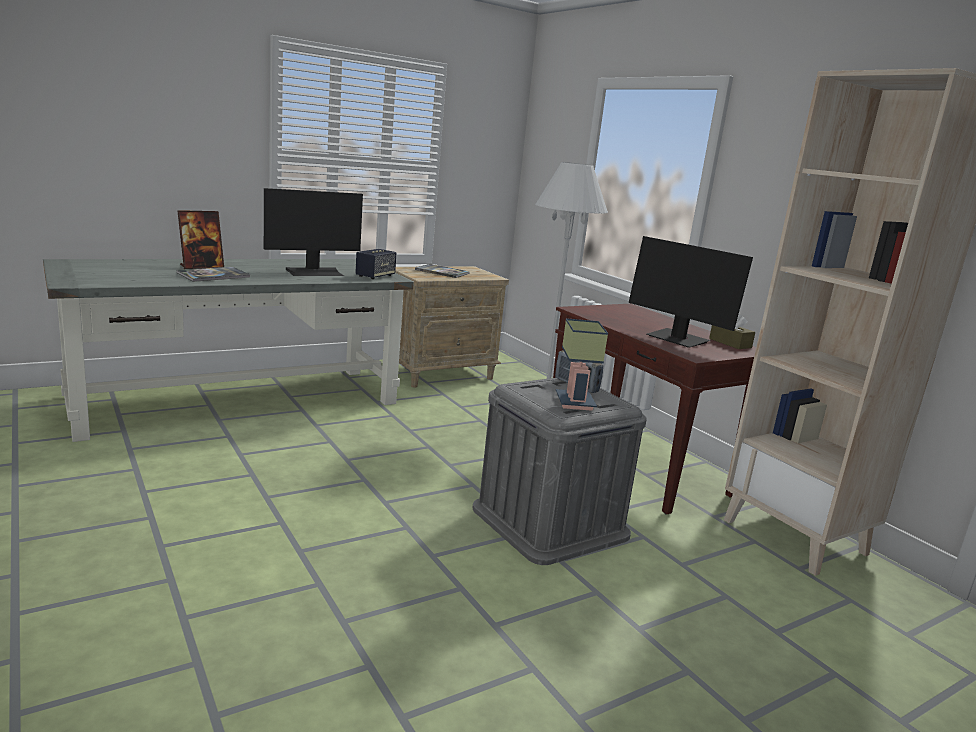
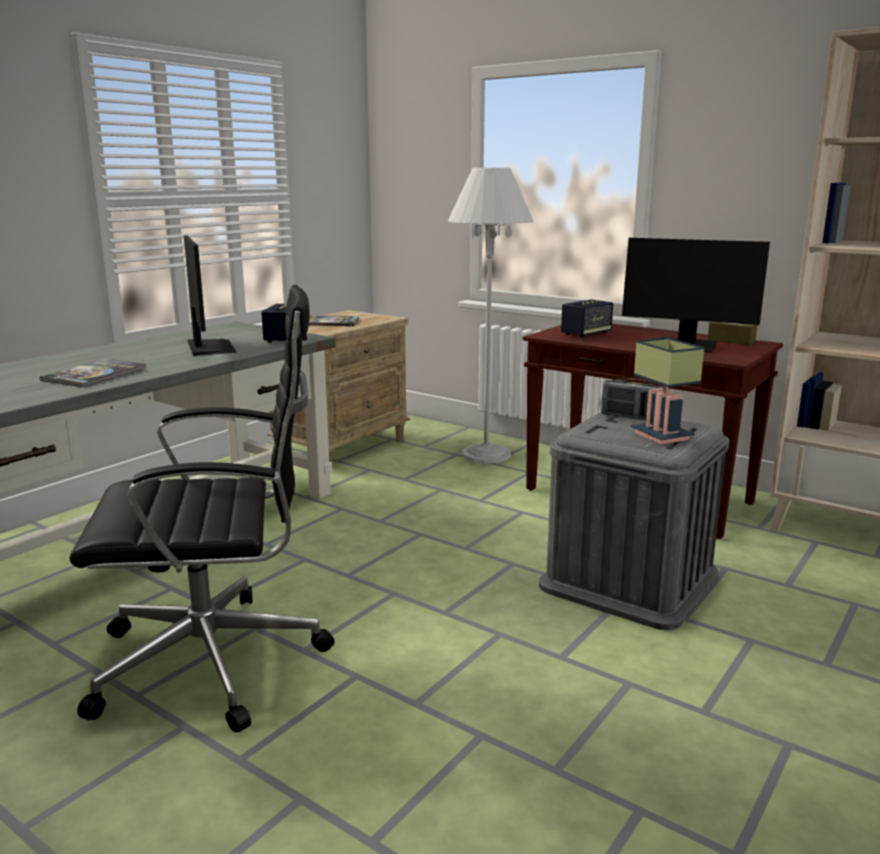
camera: 20 degrees left, 0 degrees up
(201, 267) = (58, 367): picture frame -> none
(208, 487) = (217, 661): none -> black office chair
(315, 272) = (209, 347): monitor -> monitor turned 60 degrees counterclockwise
(612, 314) = (586, 333): none -> speaker

